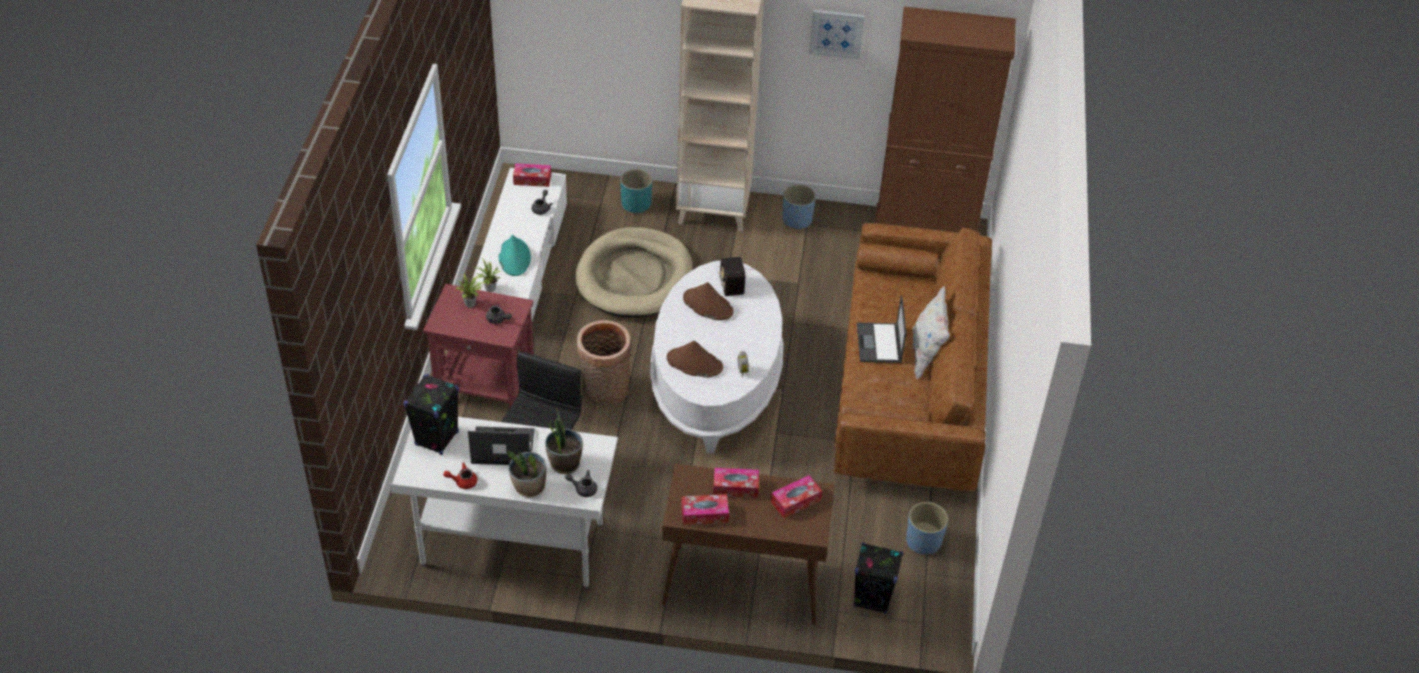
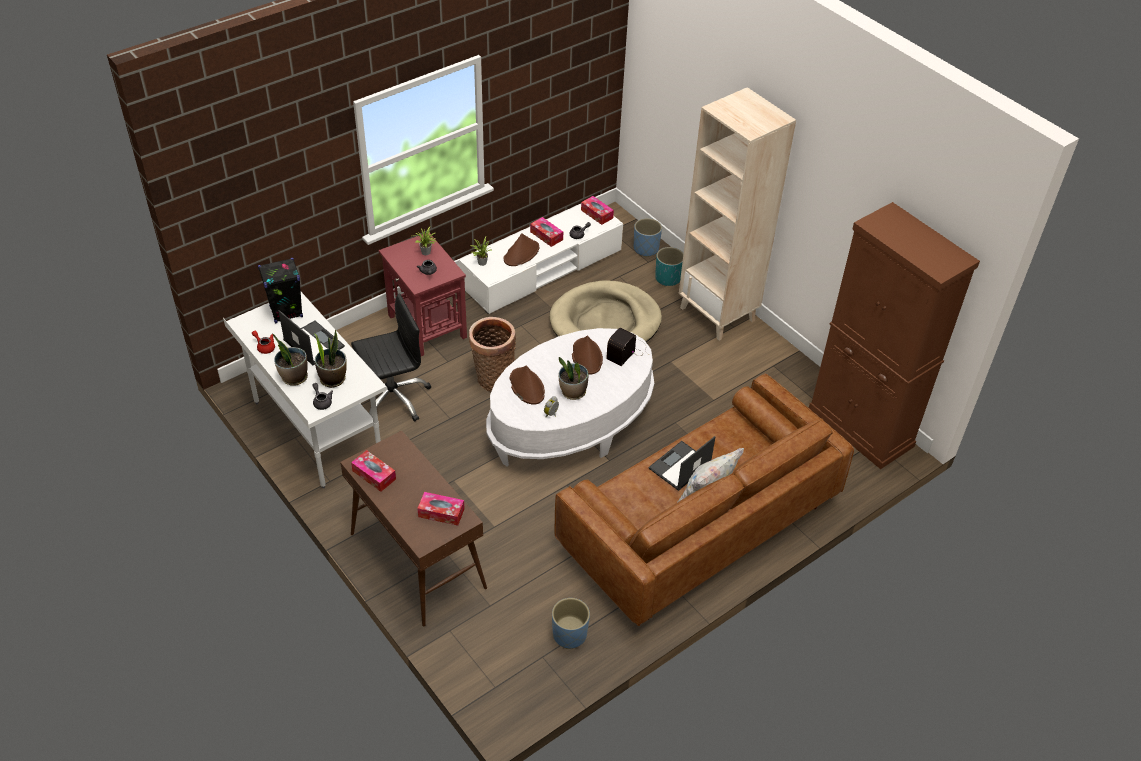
camera: 45 degrees right, 0 degrees up
(514, 257) = (521, 254): turquoise hat -> brown hat
(735, 341) = (573, 392): none -> potted plant
(735, 487) = (416, 474): tissue box -> tissue box (546, 236)
(797, 220) = (769, 358): blue planter -> blue planter (646, 249)
(836, 33) = (840, 203): picture -> none
(873, 599) = (483, 643): black speaker -> none

